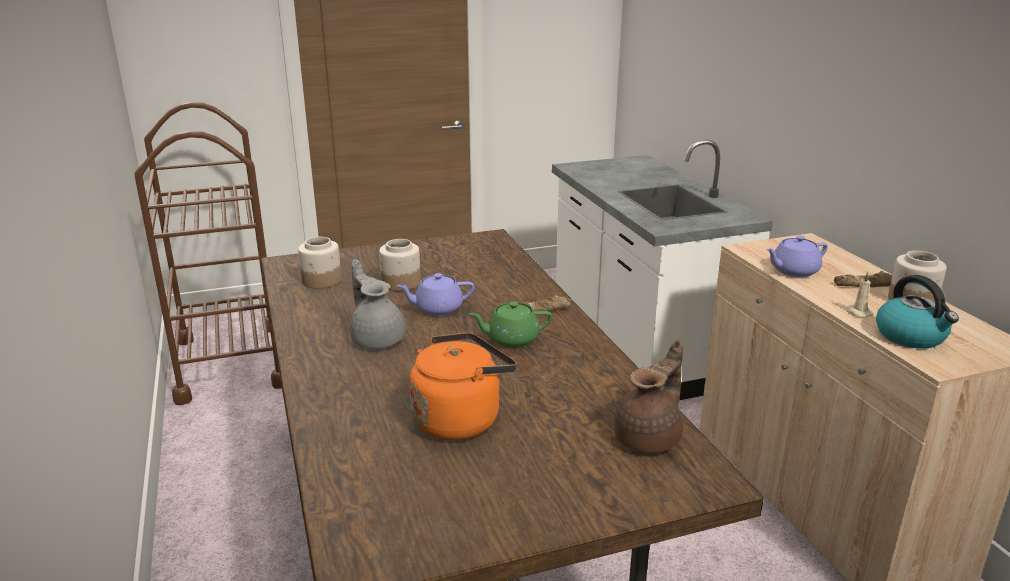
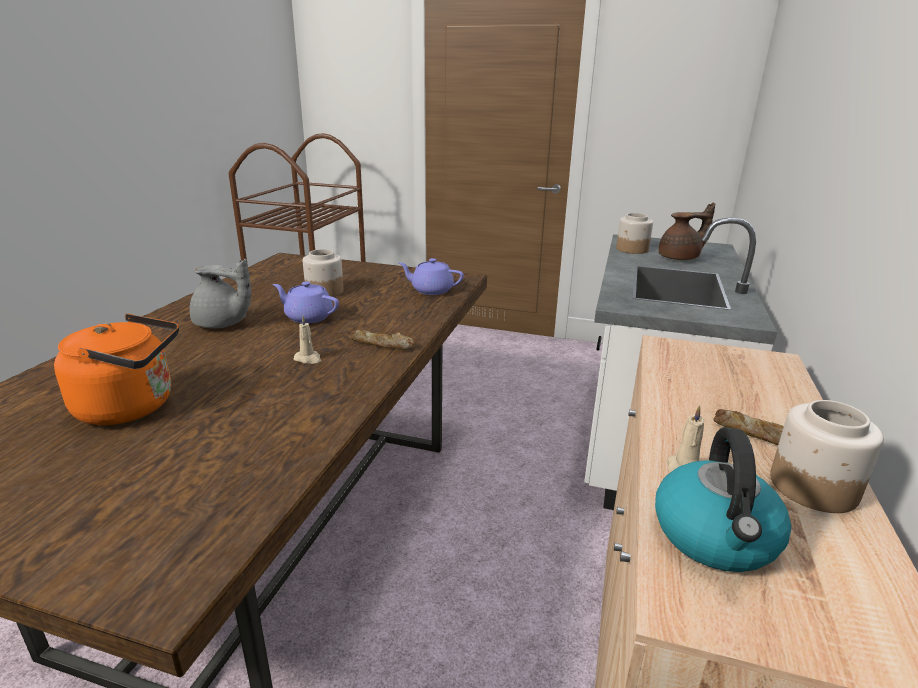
camera: 35 degrees right, 0 degrees up
(322, 281) = (279, 275): jar -> jar (632, 249)
(377, 339) = (223, 324): grey teapot -> grey teapot turned 105 degrees clockwise
(511, 339) = (308, 359): green teapot -> beige candle
(650, 438) = (219, 504): brown teapot -> brown teapot (680, 258)
(793, 271) = (683, 387): purple teapot -> purple teapot (431, 290)

